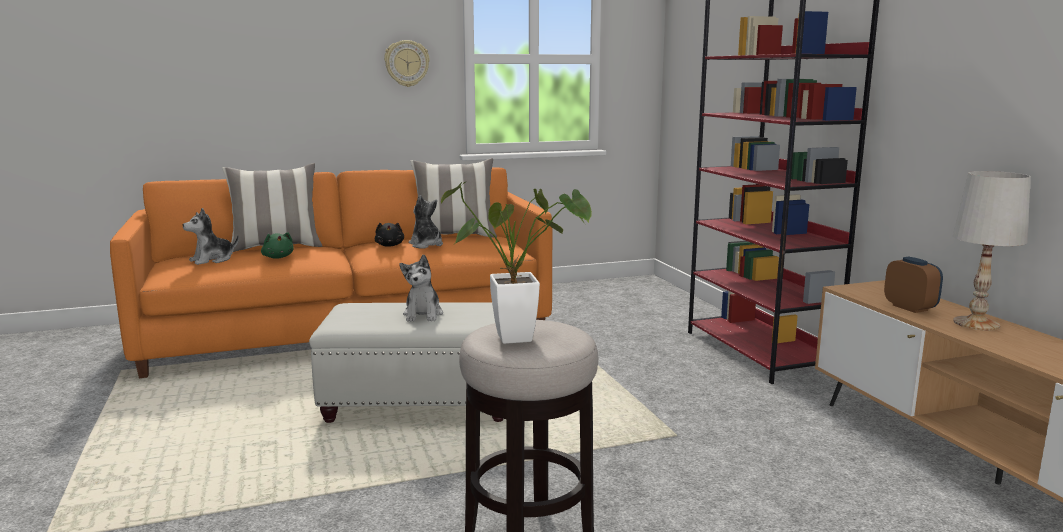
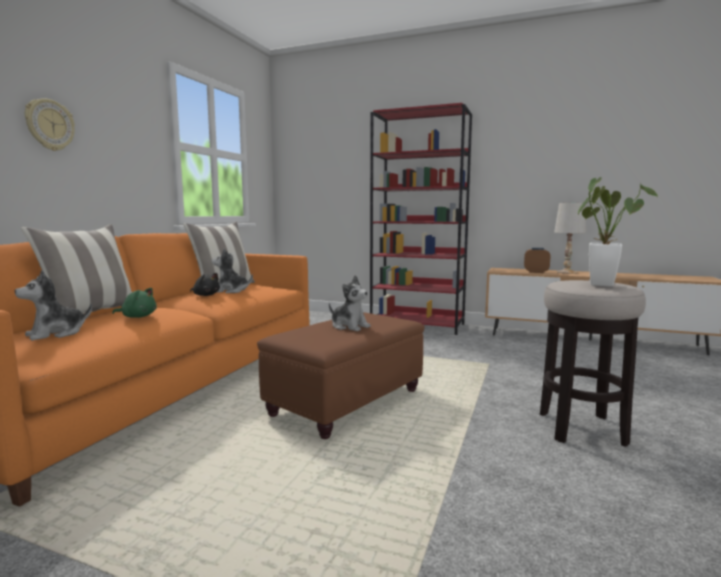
camera: 50 degrees left, 5 degrees down
(212, 260) = (56, 334): plush toy -> plush toy turned 45 degrees clockwise
(406, 63) = (133, 142): wall clock -> wall clock (49, 125)
(421, 403) = (347, 402): white ottoman -> brown ottoman

